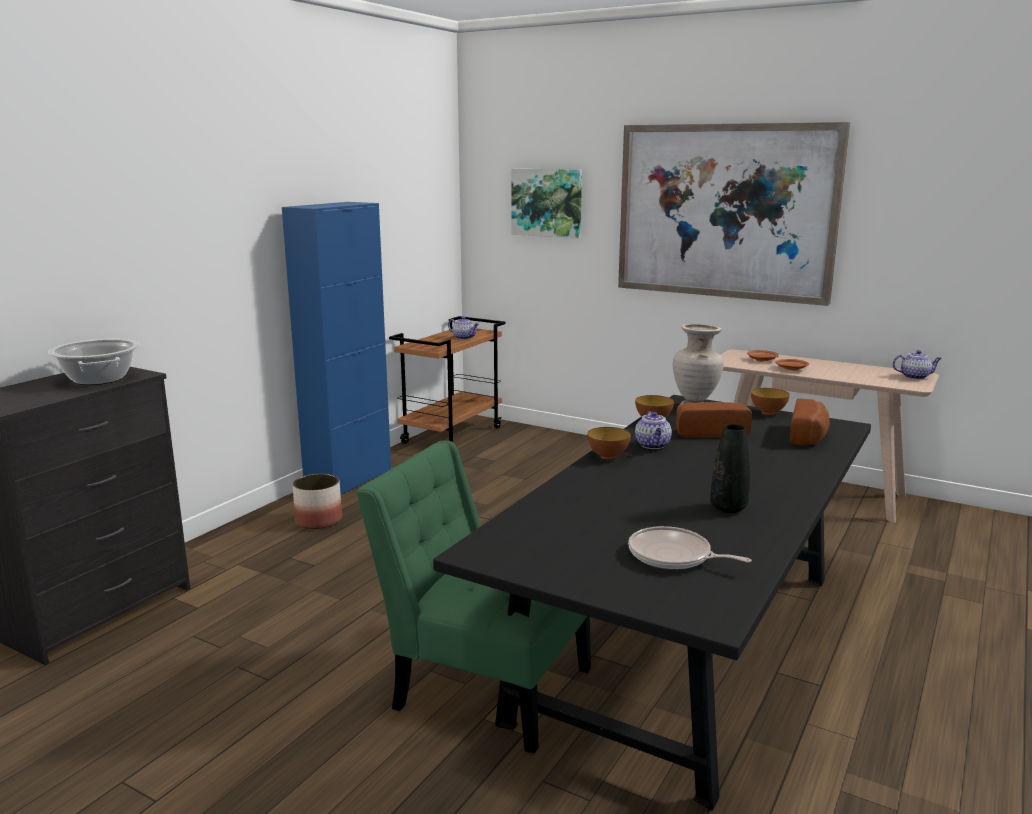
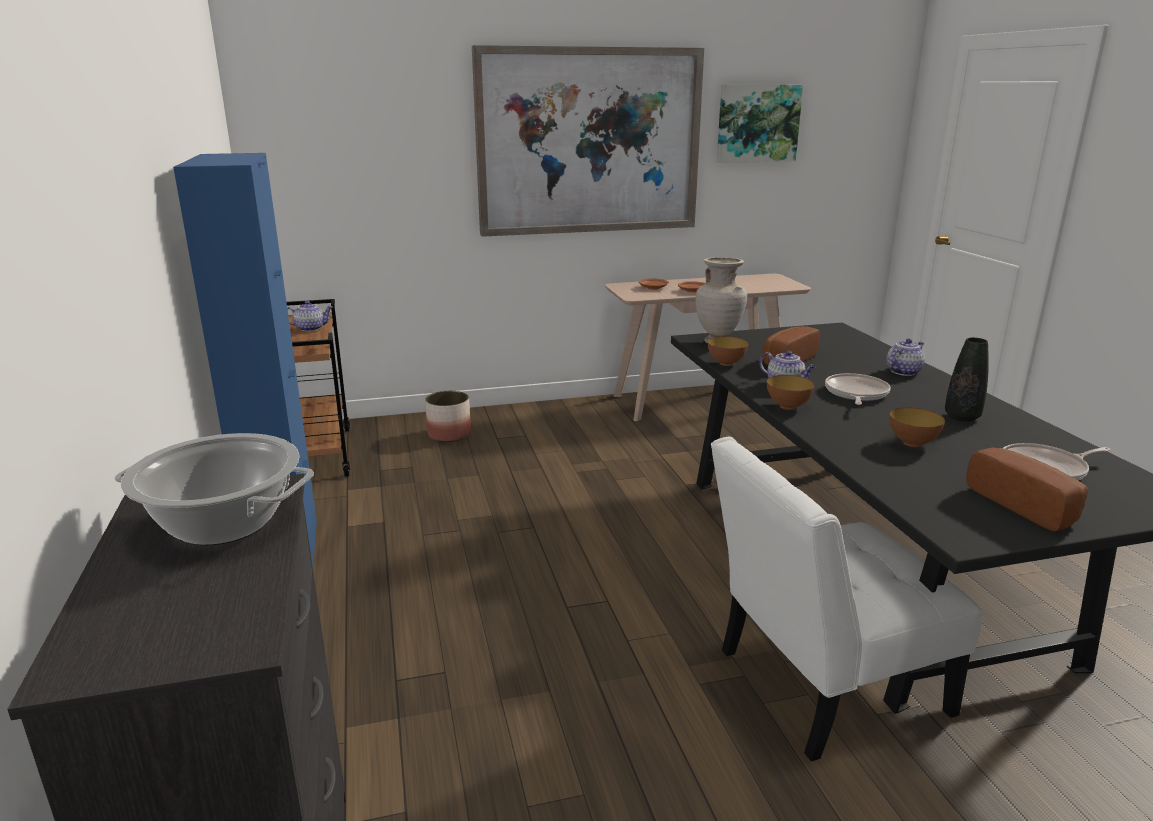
camera: 45 degrees left, 5 degrees up
(319, 520) = (343, 618): planter -> planter (449, 434)
(484, 685) = (821, 685): green chair -> white chair
(547, 202) = (371, 143): picture -> picture (757, 123)
(690, 467) = (855, 394): none -> frying pan
(768, 413) = (771, 332): bowl -> bowl (912, 443)
(809, 436) = (843, 343): bread -> bread (1025, 505)
(915, 377) = (774, 279): teapot -> teapot (903, 371)

